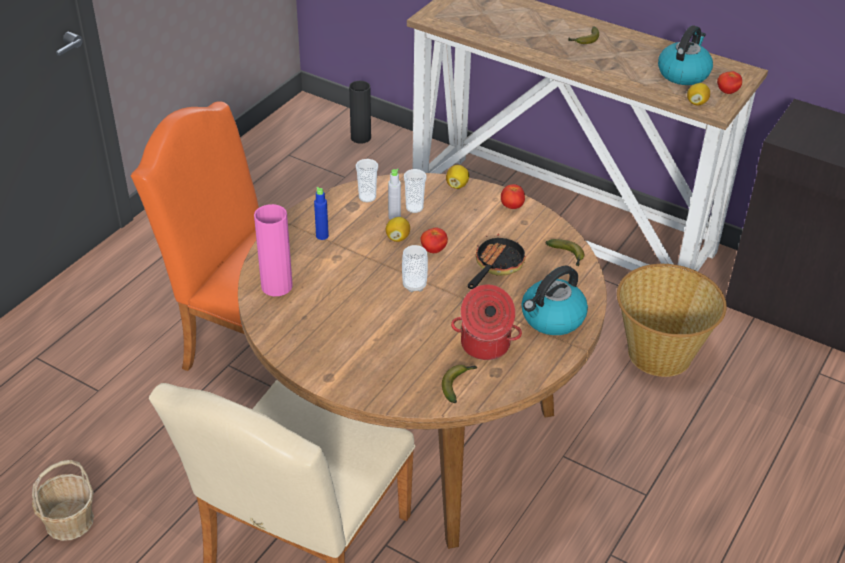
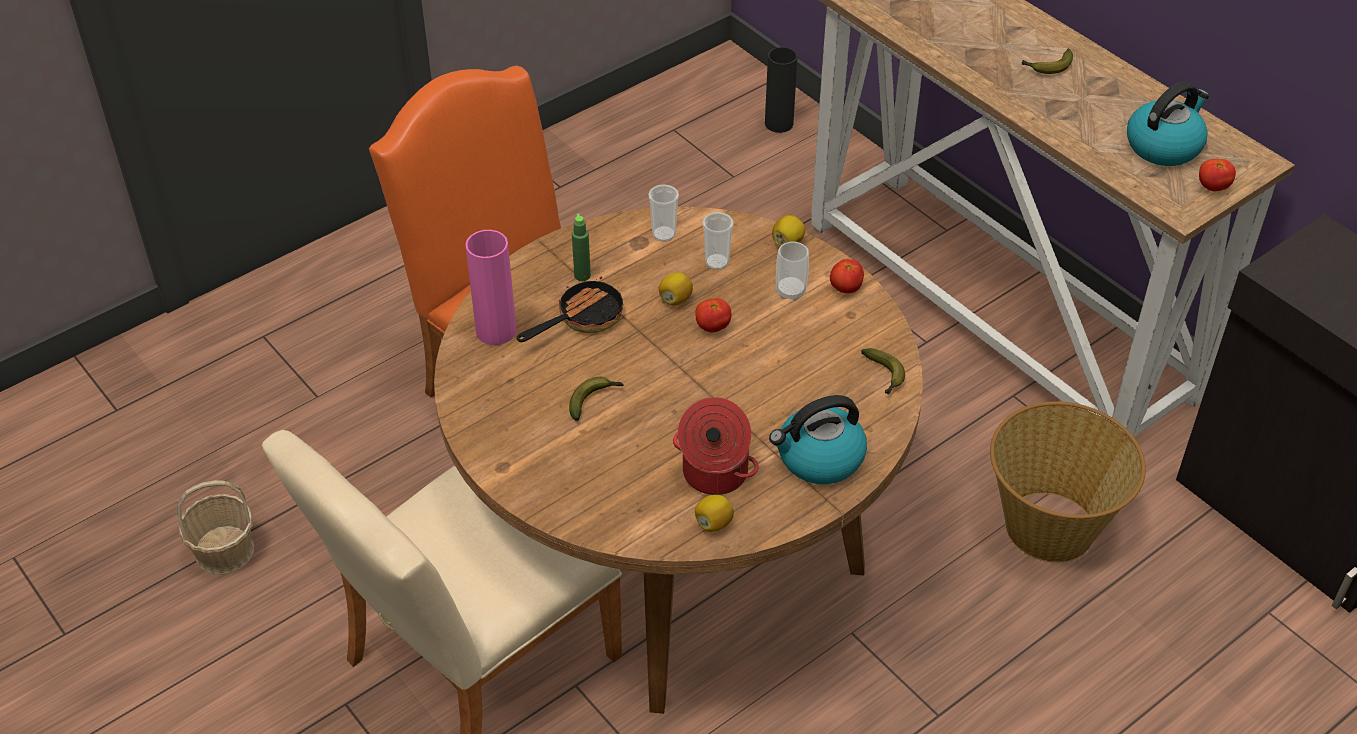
camera: 20 degrees right, 5 degrees up
(322, 236) = (582, 275): blue bottle -> green bottle
(394, 217) = (685, 269): grey bottle -> none
(414, 285) = (665, 370): cup -> cup (790, 291)
(458, 384) = (655, 517): banana -> banana (594, 400)
(495, 266) = (781, 369): frying pan -> frying pan (582, 319)
(696, 103) = (1158, 195): lemon -> lemon (713, 523)

